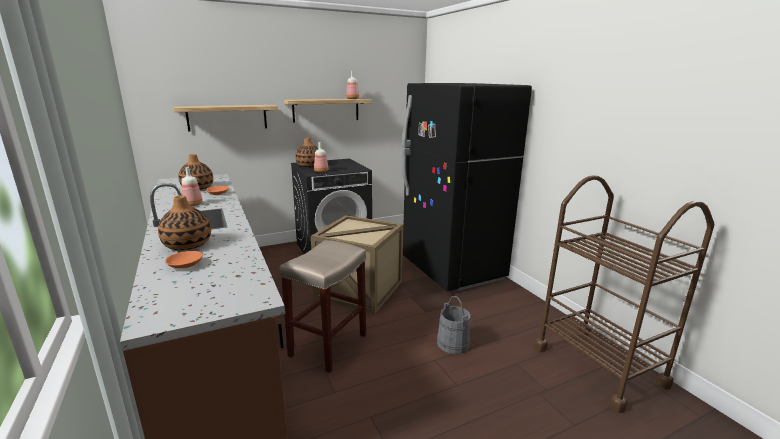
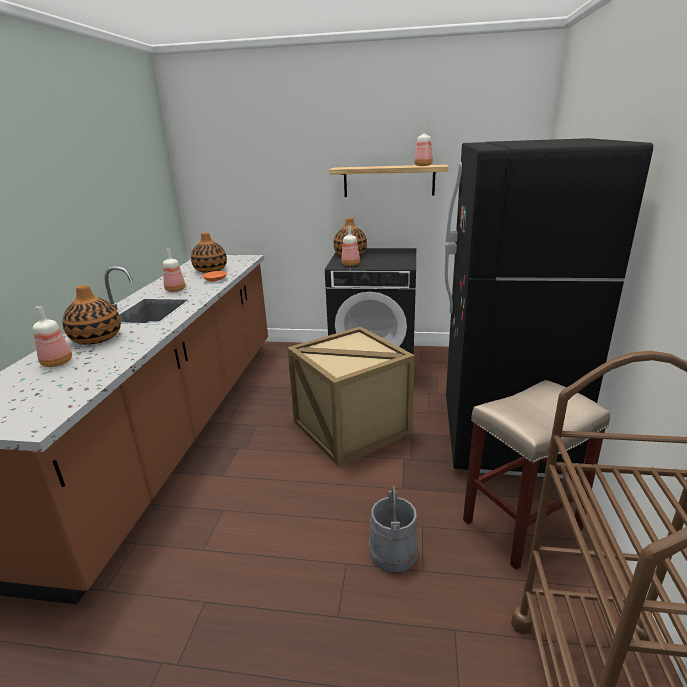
camera: 35 degrees right, 5 degrees up
(185, 265) = (57, 362): orange bowl -> bottle
(227, 117) = (269, 189): shelf -> none
(328, 344) = (253, 487): beige stool -> beige stool (522, 524)

